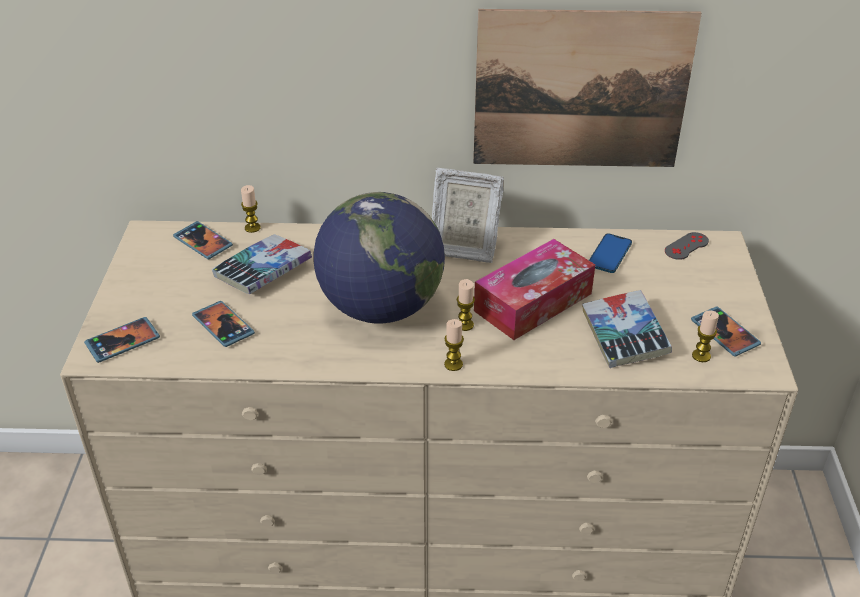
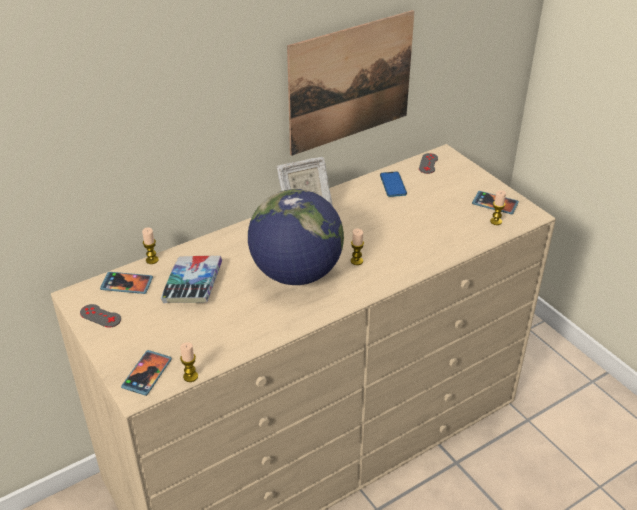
camera: 35 degrees left, 0 degrees up
(146, 263) = (100, 316): none -> grey game controller
(223, 325) = (206, 331): phone -> none
(453, 364) = (375, 286): candle -> candle (190, 376)
(533, 302) = (380, 230): tissue box -> none
(624, 336) = (447, 228): book -> none

